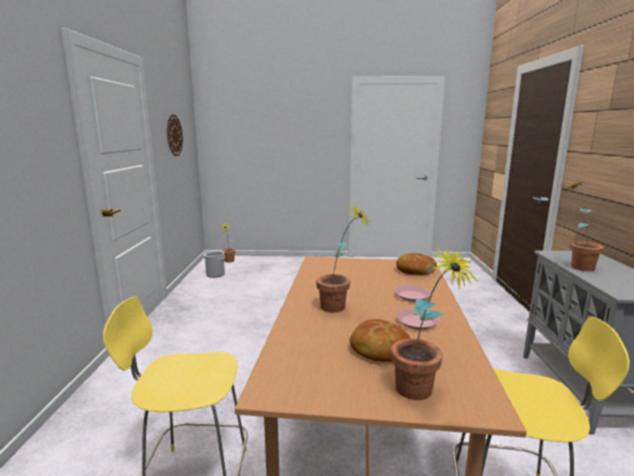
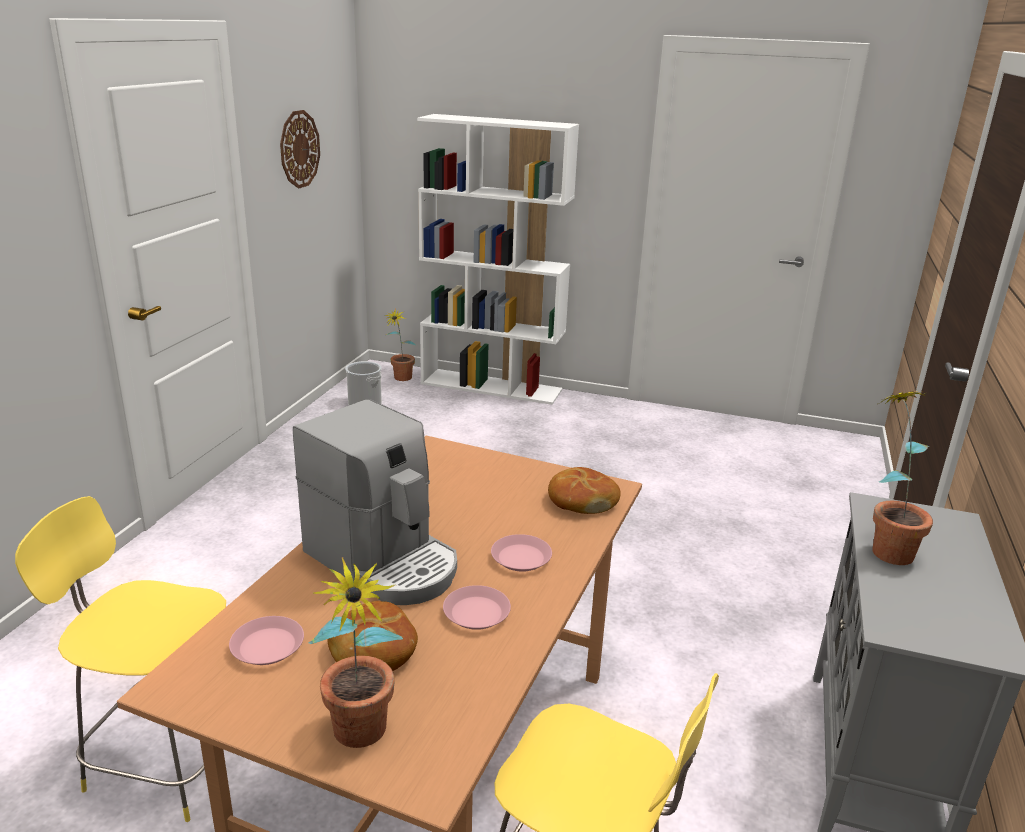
camera: 15 degrees right, 10 degrees up
(279, 259) = (492, 386): none -> white bookcase
(312, 359) = (267, 647): none -> pink plate
(340, 308) = (384, 561): potted plant -> coffee machine

